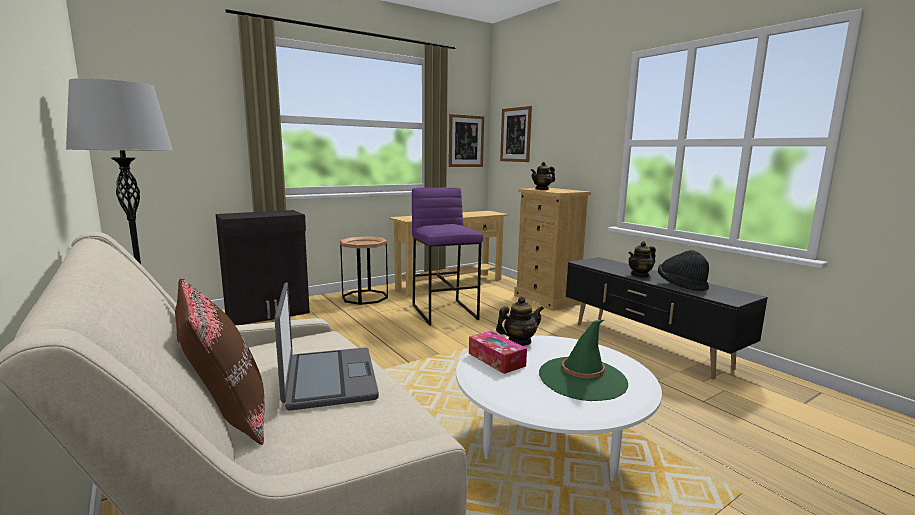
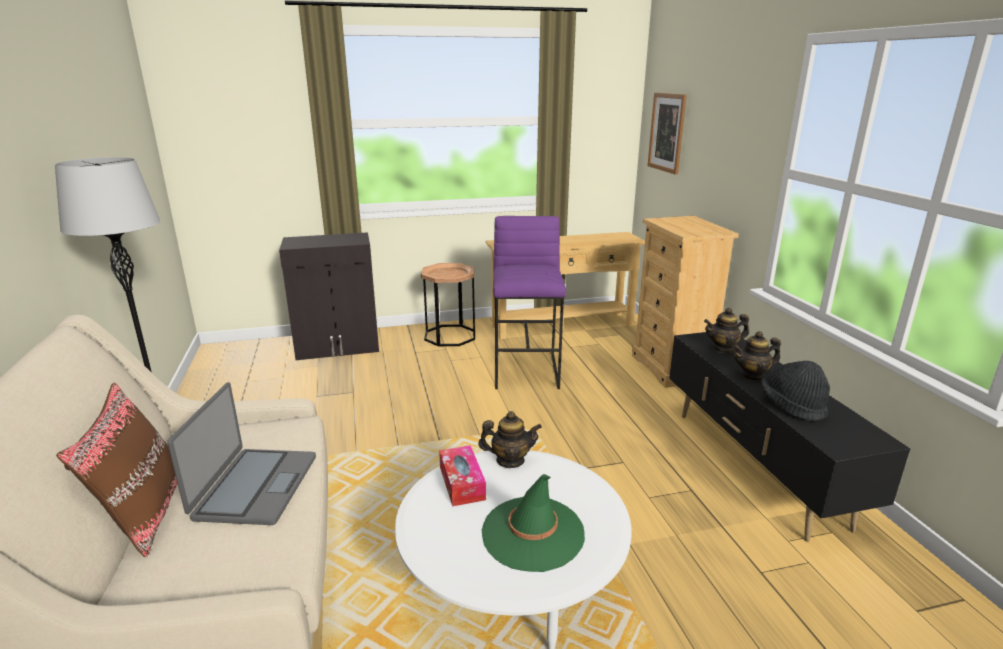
camera: 20 degrees right, 10 degrees up
(466, 141) = (603, 137): picture -> none
(542, 189) = (674, 222): teapot -> teapot (723, 348)

